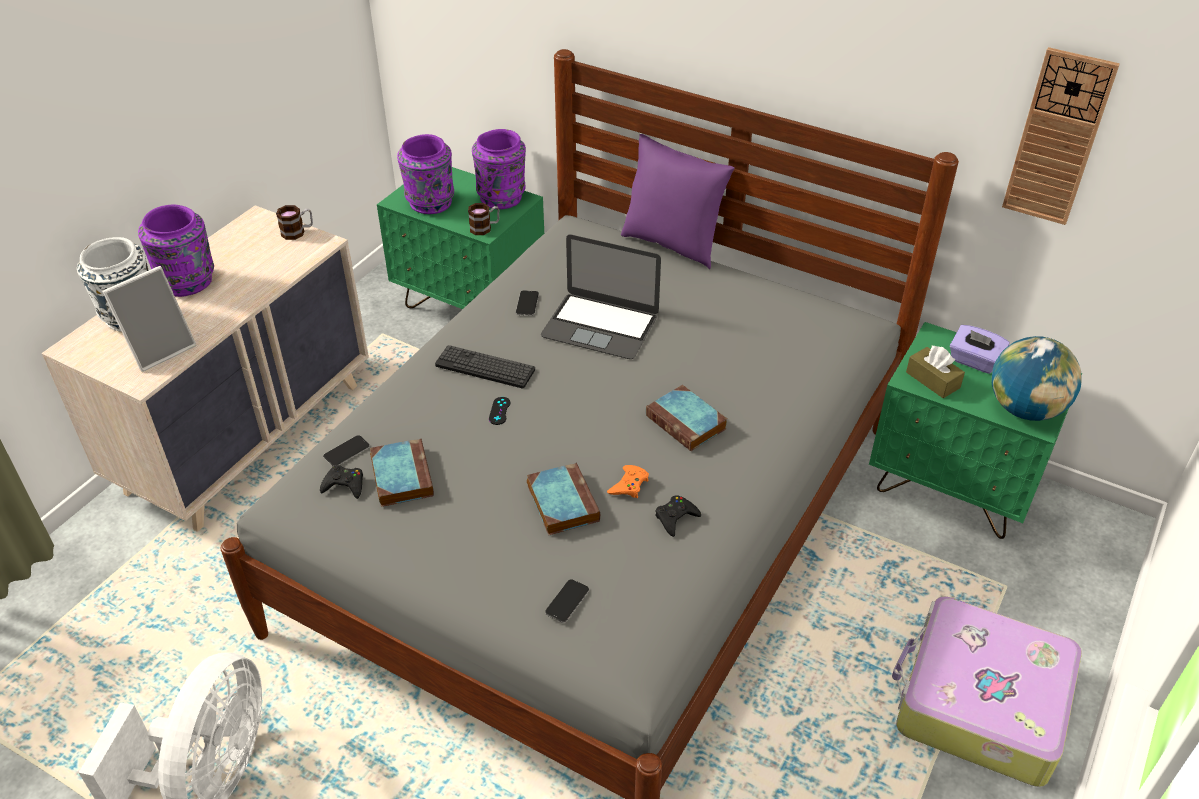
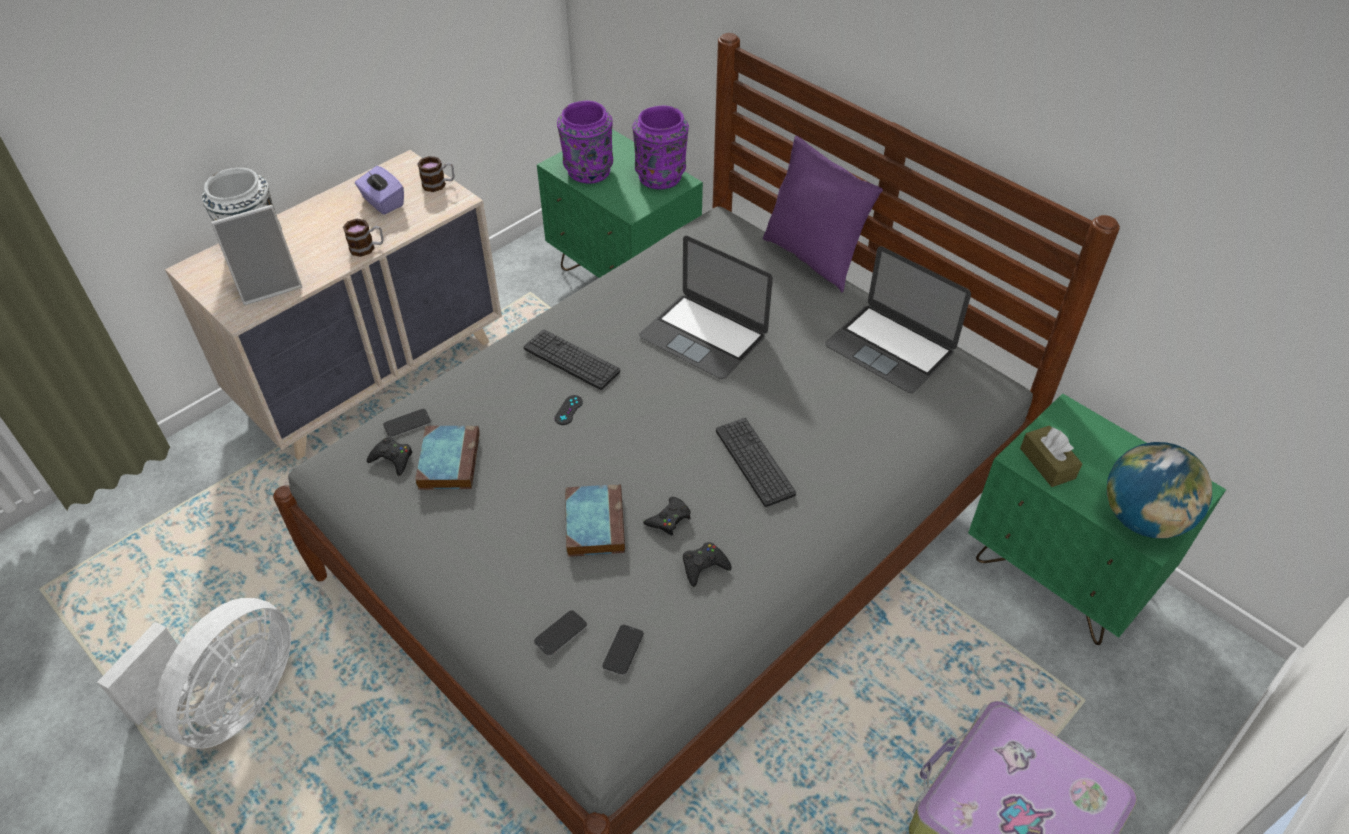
camera: 15 degrees right, 5 degrees up
(188, 282) = (319, 220): purple vase -> none
(485, 228) = (632, 207): mug -> mug (367, 248)
(527, 304) = (639, 298): phone -> phone (623, 650)
(629, 485) = (669, 519): orange game controller -> black game controller
(687, 423) = (754, 462): book -> keyboard
(769, 308) = (889, 348): none -> laptop
(974, 361) = (1102, 450): purple tissue box -> purple tissue box (382, 202)
(1057, 138) = (1238, 224): wall clock -> none

